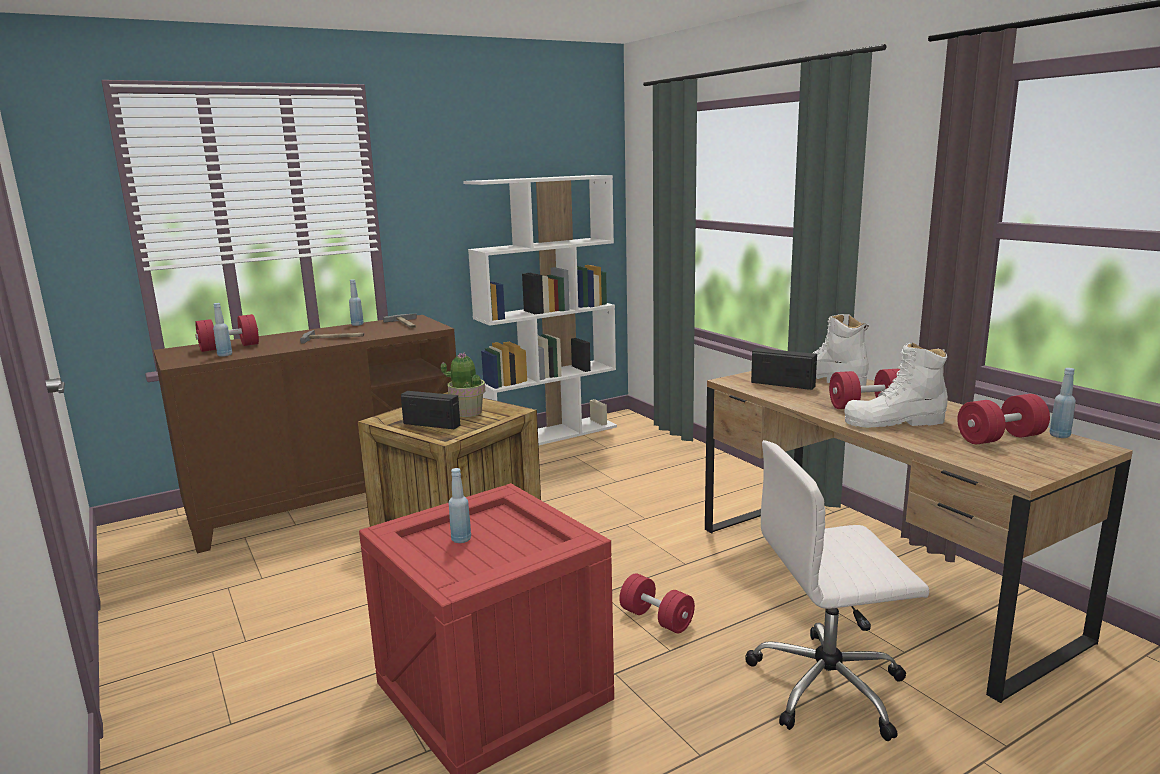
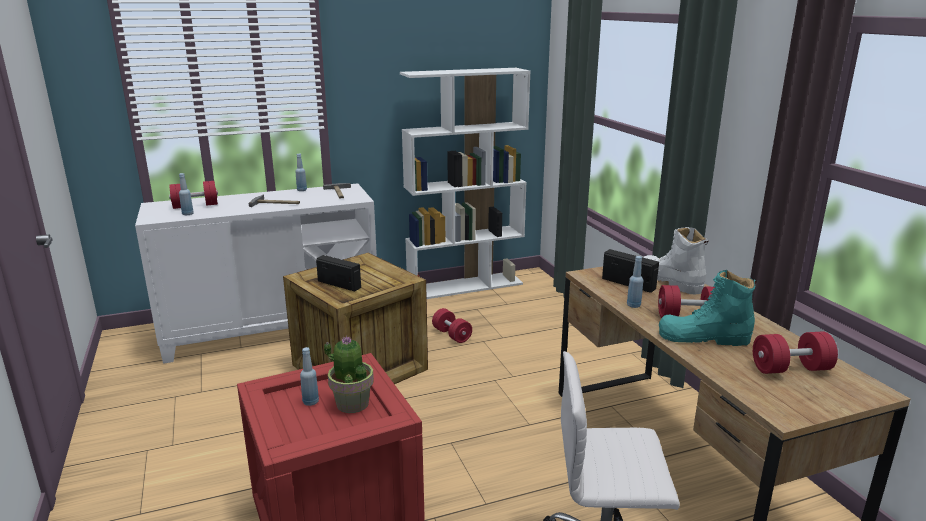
camera: 10 degrees right, 5 degrees up
(330, 501) = (273, 329): brown cabinet -> white cabinet
(468, 412) = (372, 275): potted plant -> potted plant (352, 403)
(656, 619) = (486, 473): red dumbbell -> red dumbbell (452, 335)
(894, 422) = (704, 338): white boot -> turquoise boot
(1059, 435) = (849, 372): blue bottle -> blue bottle (633, 305)

